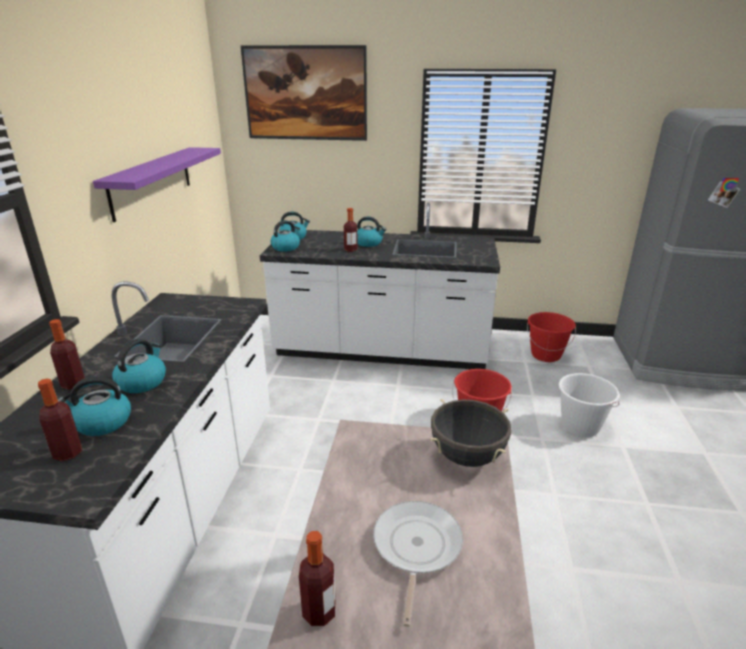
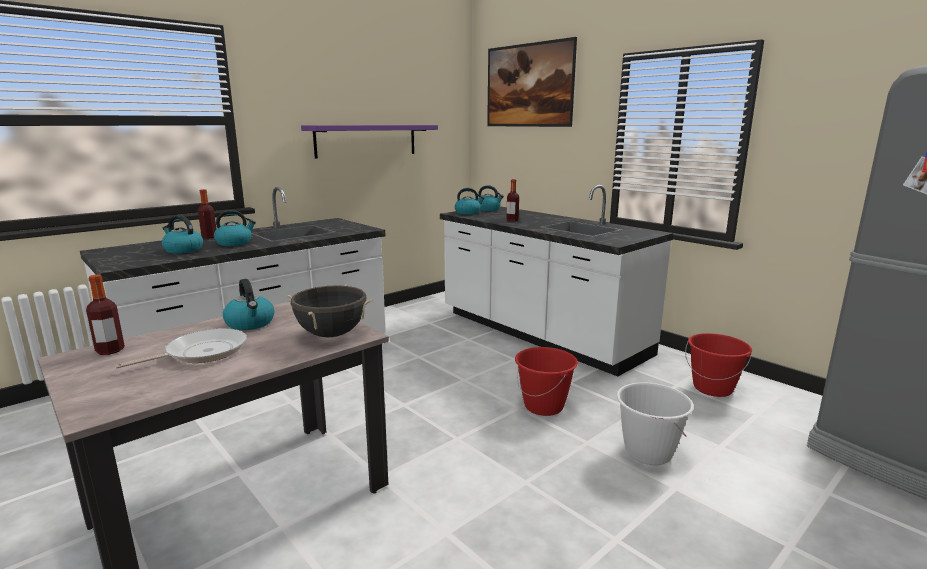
camera: 40 degrees right, 10 degrees down
(67, 453) = (147, 254): bottle -> none
(369, 243) = (538, 219): kettle -> kettle (250, 323)

